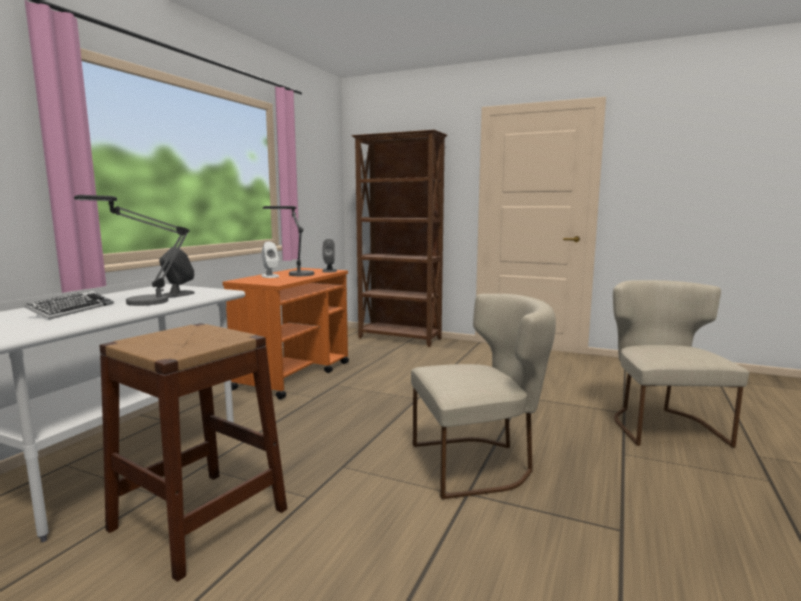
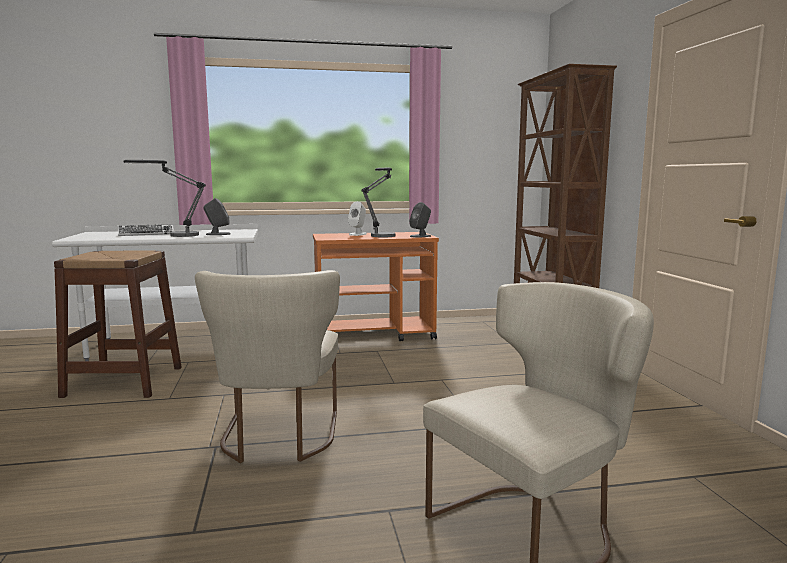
camera: 55 degrees right, 0 degrees up
(479, 463) = (278, 439): beige chair -> beige chair turned 45 degrees clockwise

